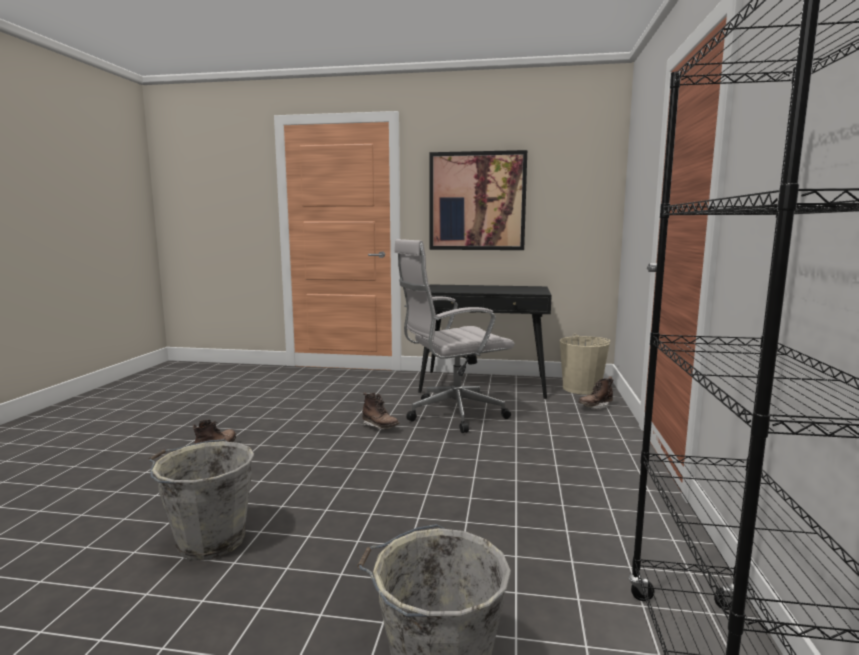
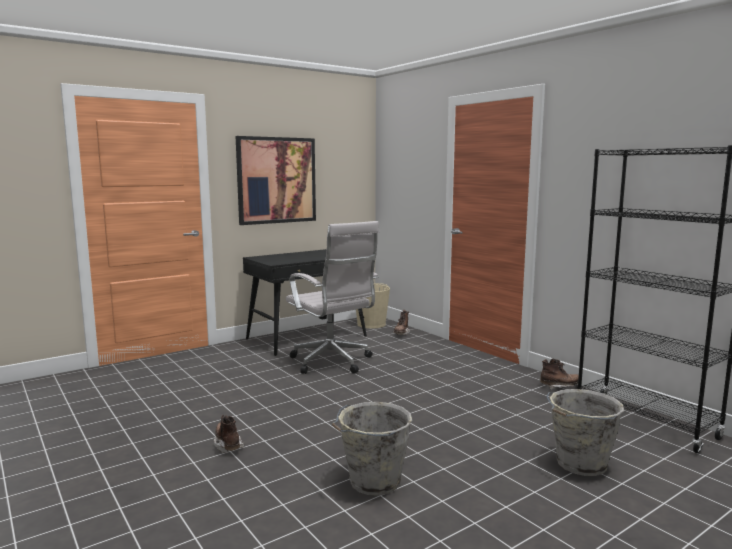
camera: 45 degrees left, 0 degrees up
(380, 427) = (306, 385): brown boot -> brown boot (560, 386)
(451, 414) = (333, 363): white office chair -> white office chair turned 60 degrees counterclockwise

